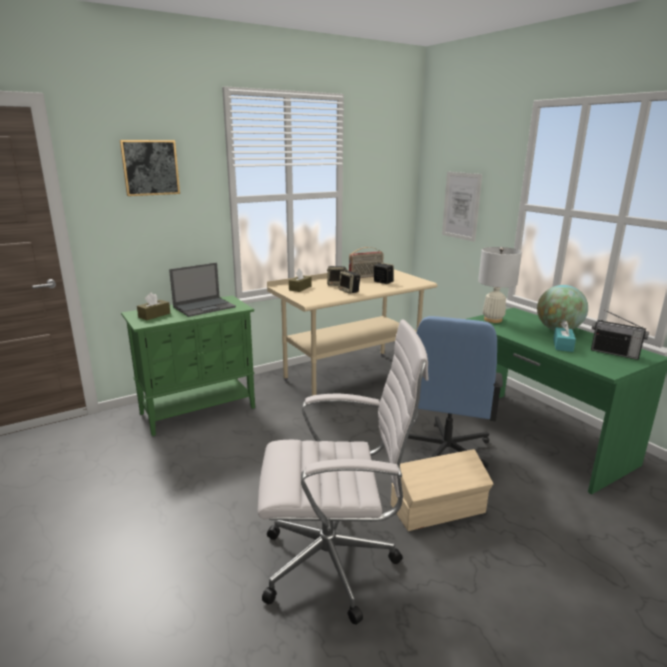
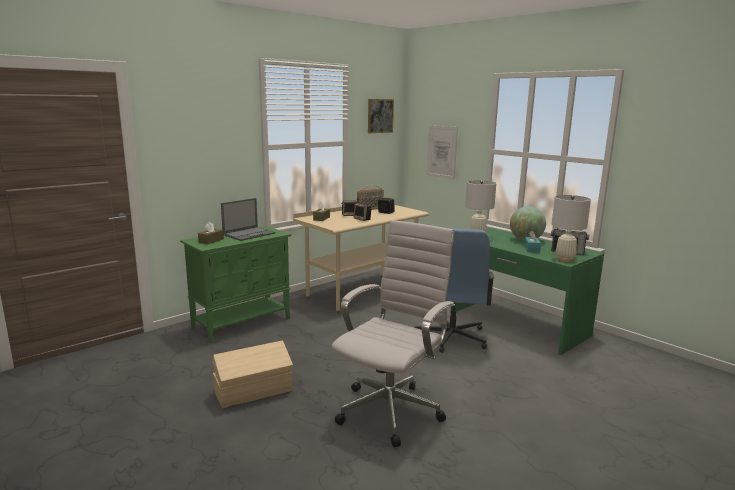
camera: 10 degrees left, 5 degrees down
(150, 167) = (203, 121): picture -> picture (380, 116)
(335, 564) = (392, 409): white office chair -> white office chair turned 45 degrees counterclockwise
(439, 509) = (456, 372): beige storage box -> beige storage box (254, 392)
(607, 366) = (564, 259): none -> white table lamp

